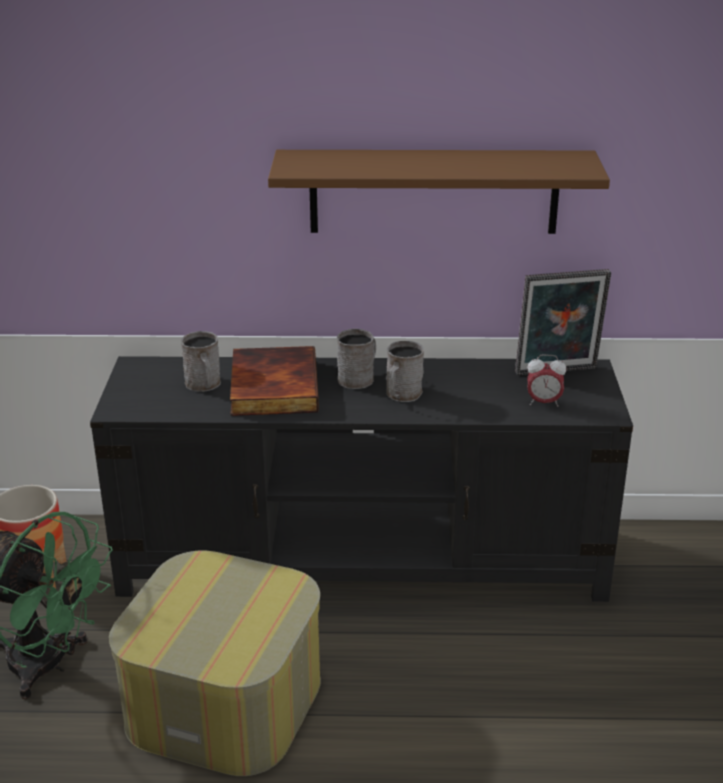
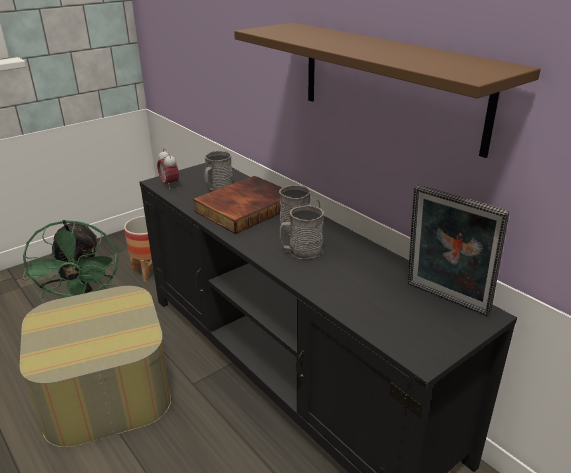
camera: 50 degrees right, 0 degrees up
(543, 402) = (386, 315): alarm clock -> alarm clock (169, 185)

